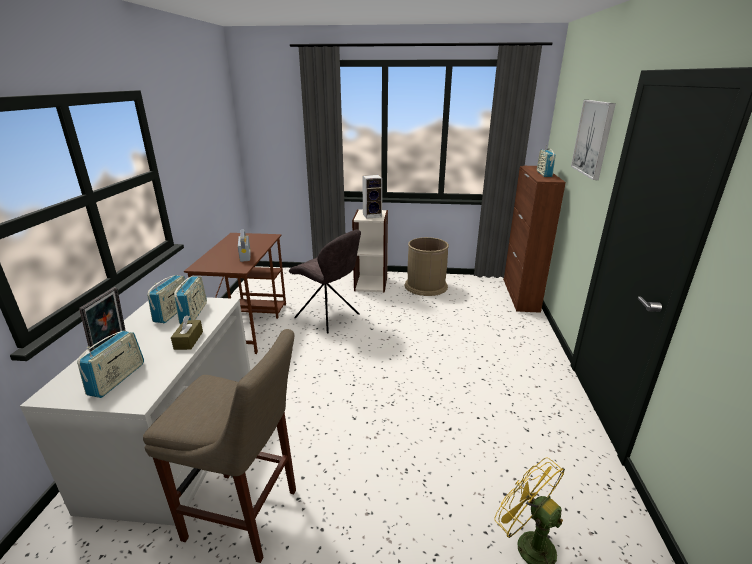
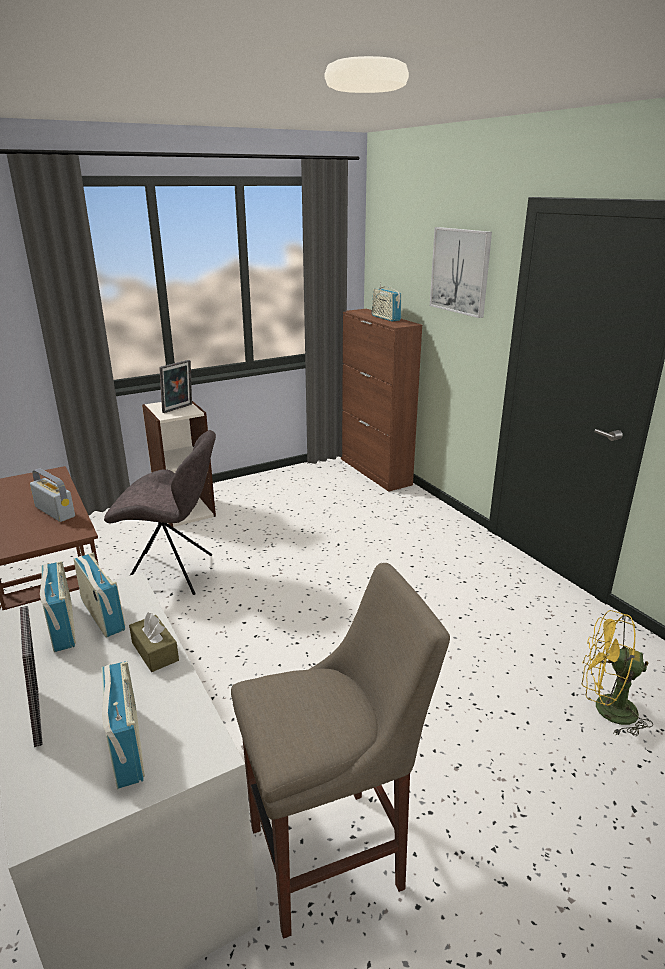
camera: 35 degrees left, 0 degrees up
(373, 215) = (178, 409): speaker -> picture frame
(426, 286) = (260, 492): brown trash can -> none

